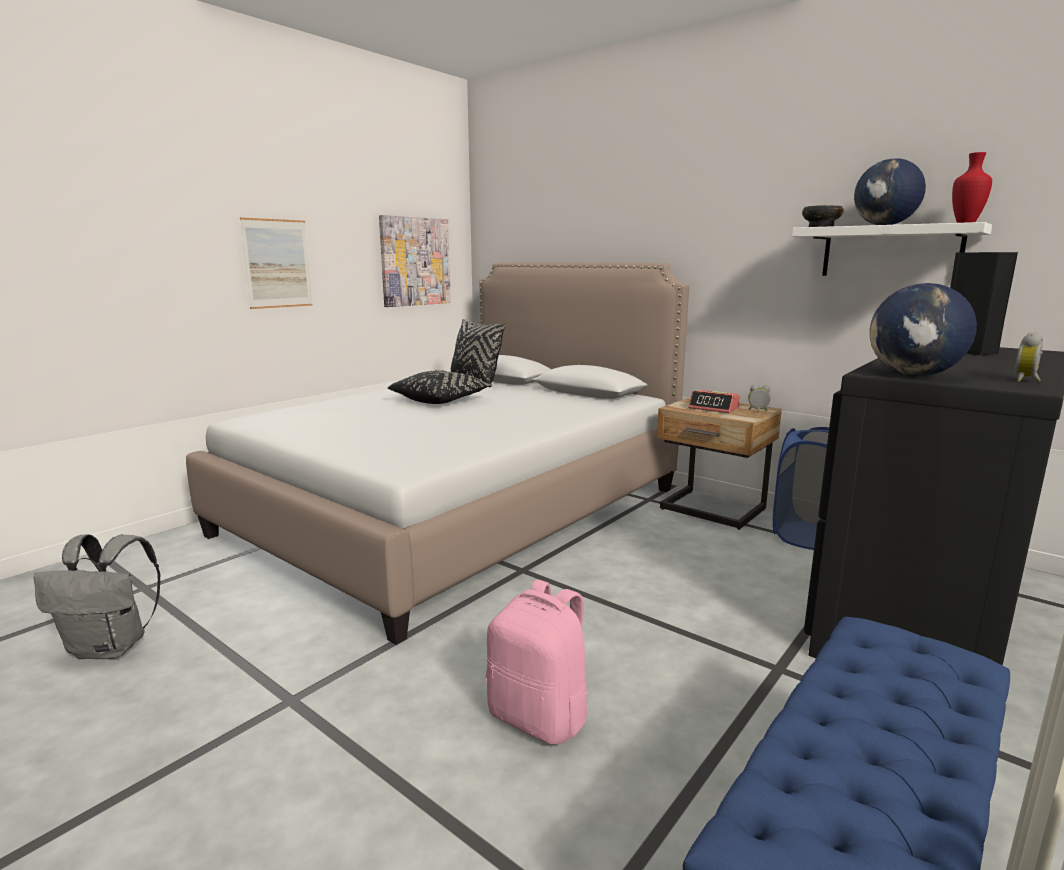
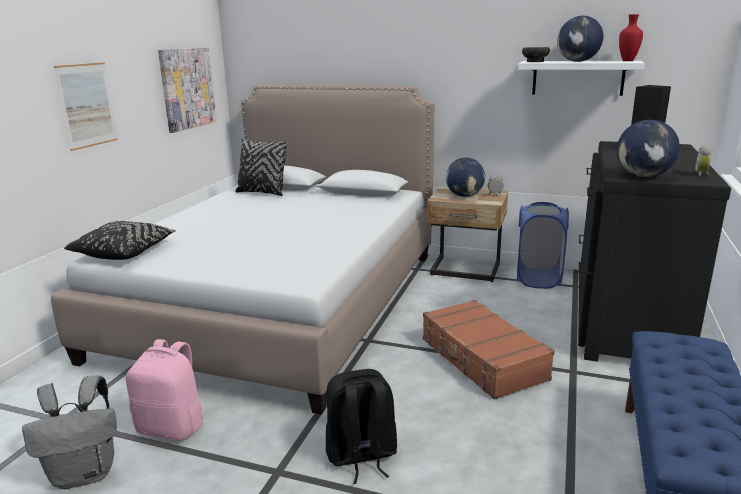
camera: 20 degrees left, 5 degrees up
(399, 708) = (361, 456): none -> black backpack
(440, 400) = (255, 213): black pillow -> black pillow (124, 252)
(540, 717) = (457, 437): pink backpack -> pink backpack (172, 427)
(652, 623) = (482, 359): none -> brown suitcase
(714, 408) = (464, 196): alarm clock -> globe

